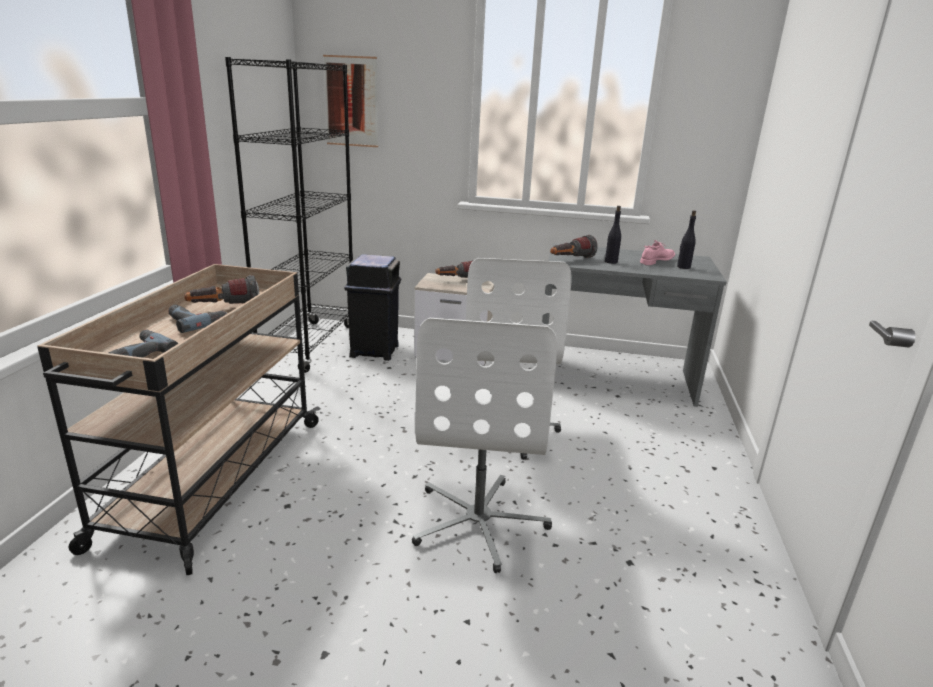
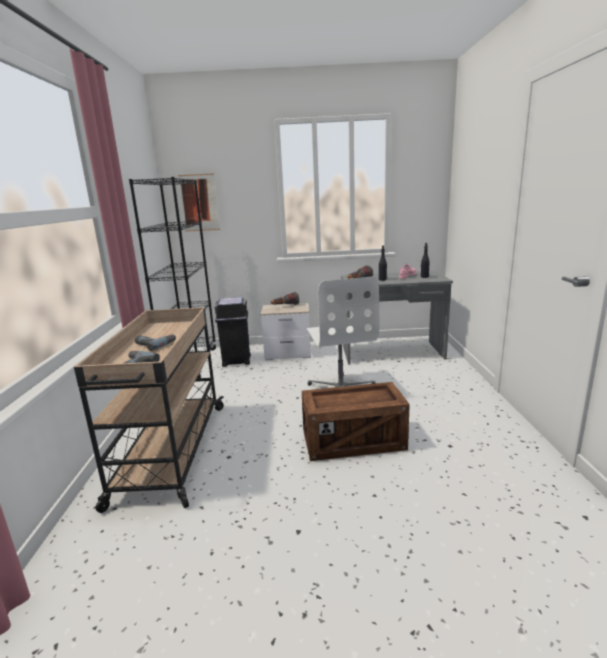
camera: 10 degrees left, 5 degrees down
(224, 308) = (166, 335): flashlight -> none
(479, 521) = (353, 442): white office chair -> crate

